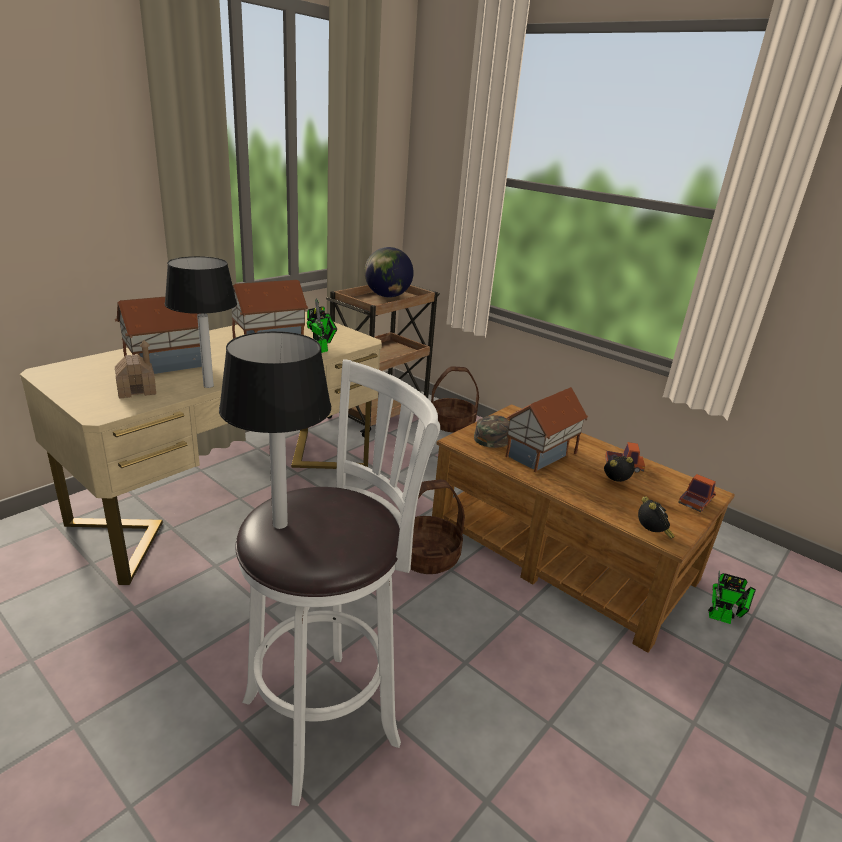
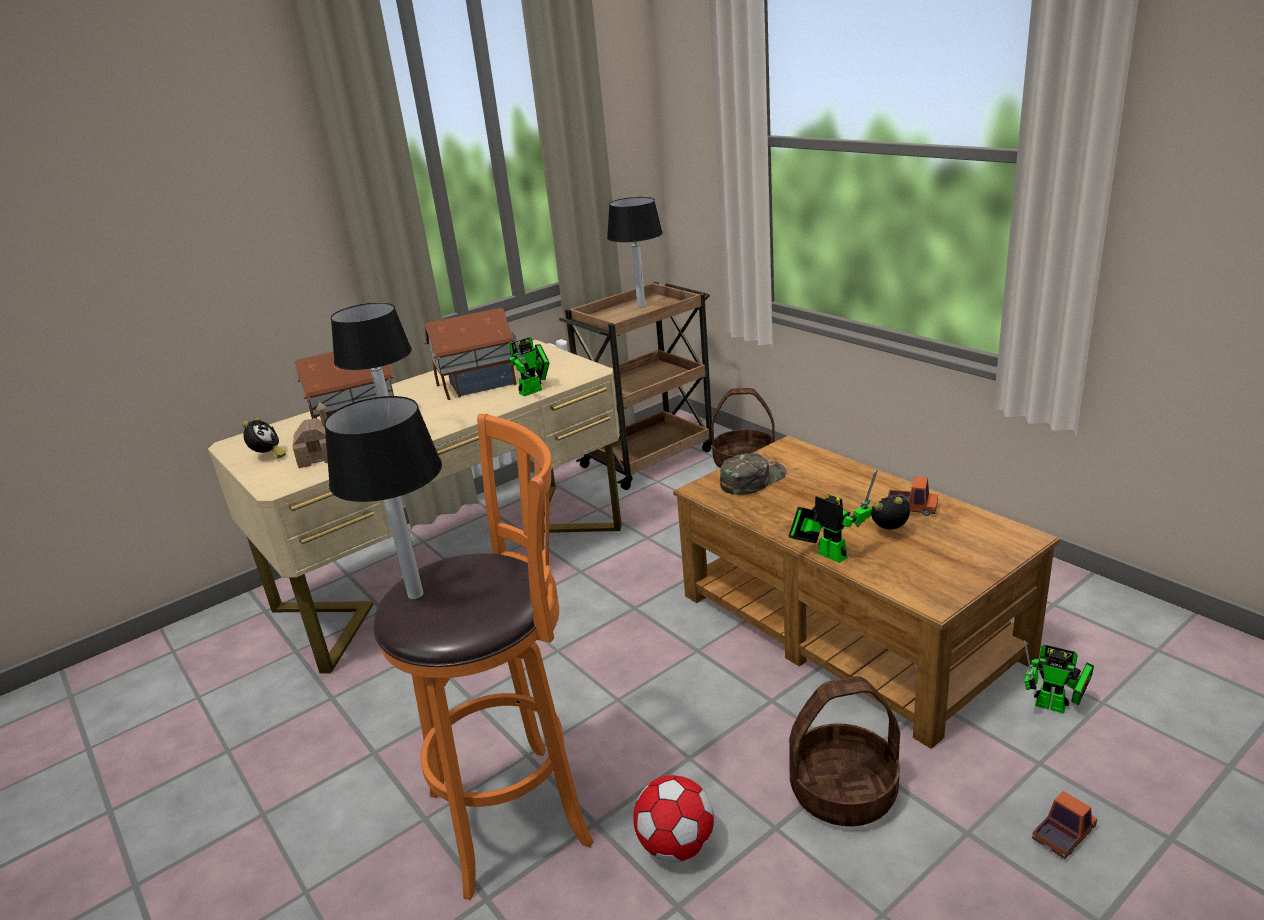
camera: 15 degrees right, 0 degrees up
(328, 717) = (518, 813): white stool -> orange stool
(387, 296) = (640, 306): globe -> table lamp
(427, 556) = (671, 634): basket -> basket (843, 791)
(472, 743) = (676, 845): none -> football
(542, 455) = (803, 501): toy house -> none
(576, 498) = (828, 553): none -> toy robot
(651, 534) = (911, 594): alarm clock -> alarm clock (268, 456)
(695, 502) = (993, 551): toy truck -> toy truck (1063, 835)

